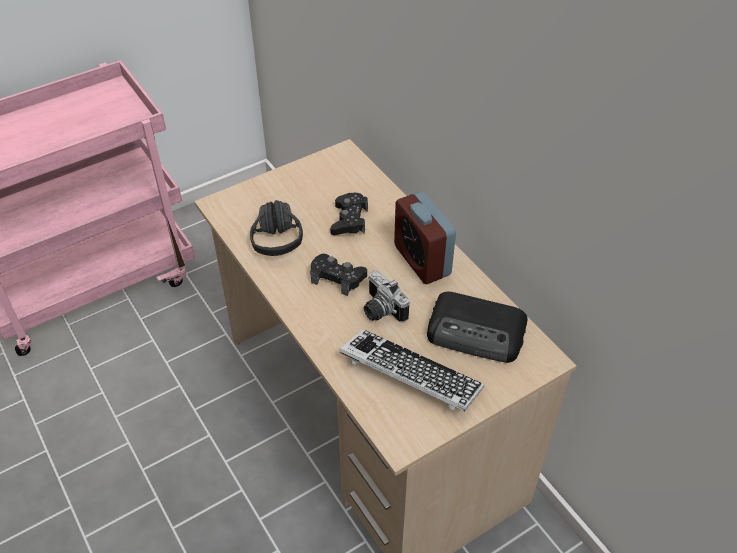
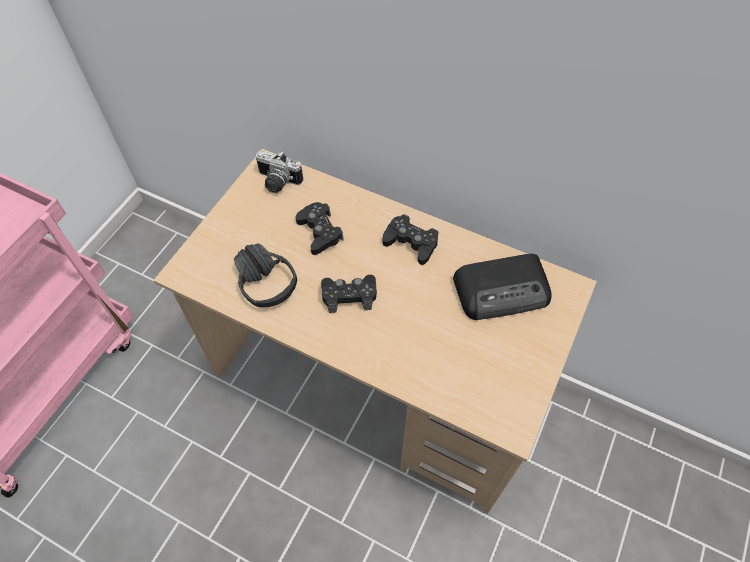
camera: 30 degrees left, 10 degrees up
(380, 310) = (409, 309): camera -> camera (277, 182)
(410, 375) = (477, 360): keyboard -> none
(422, 260) = (411, 243): alarm clock -> black game controller

